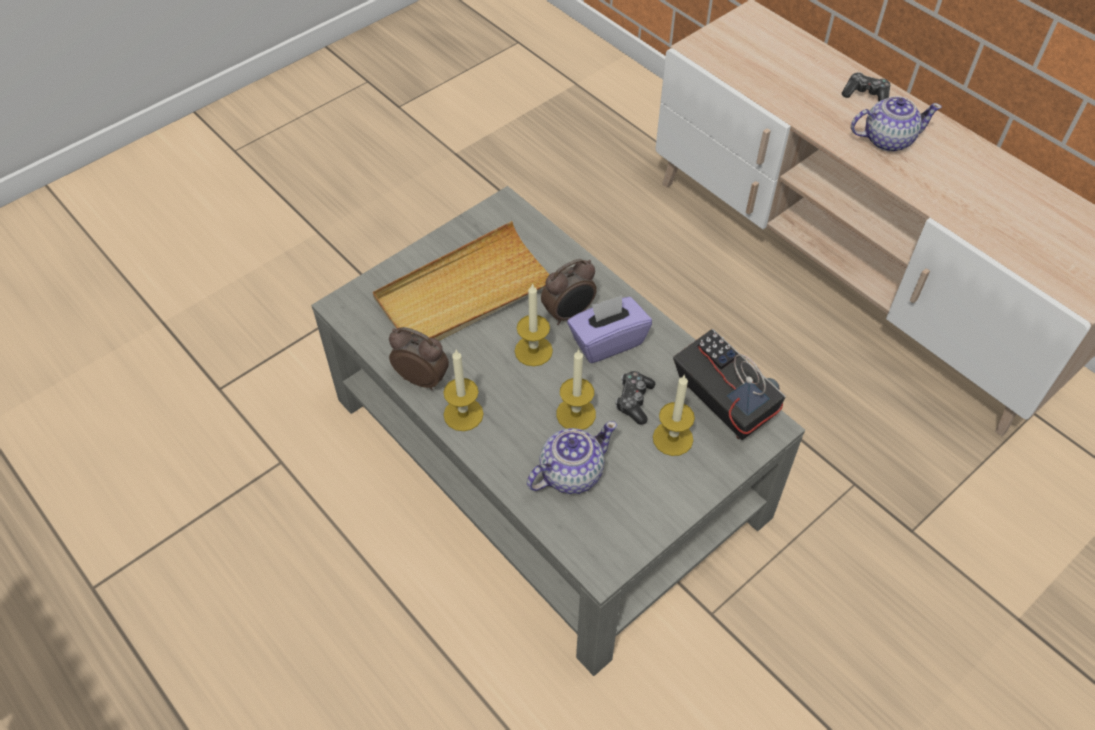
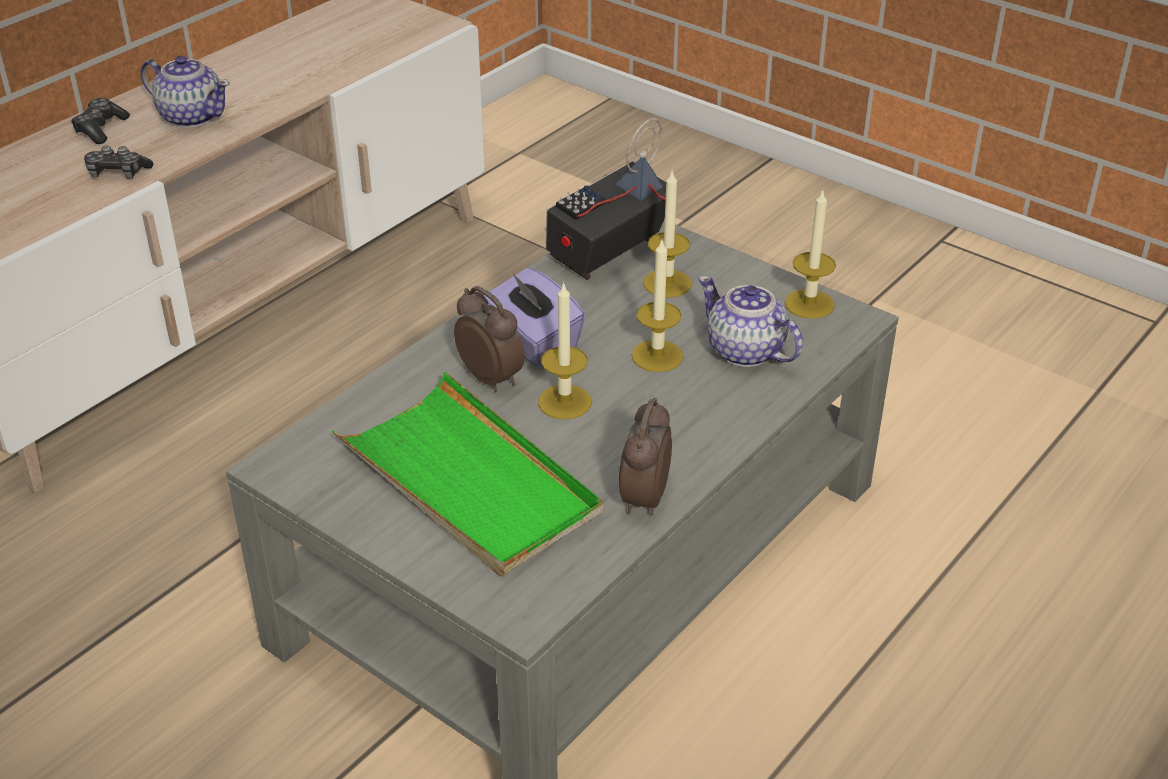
camera: 100 degrees left, 15 degrees down
(463, 414) = (691, 450): candle -> candle (809, 304)
(465, 293) = (469, 481): beige tray -> green tray
(634, 401) = (622, 314): game controller -> game controller (117, 173)
(887, 139) = (191, 116): teapot -> teapot turned 135 degrees clockwise

